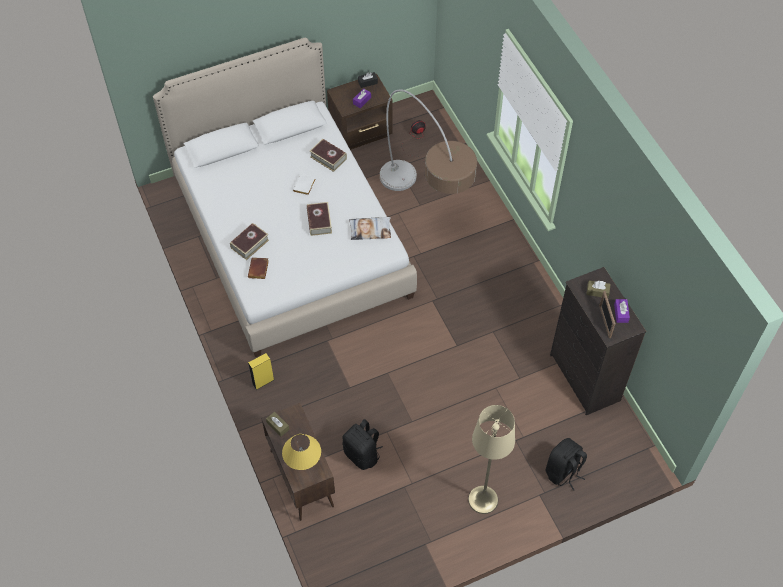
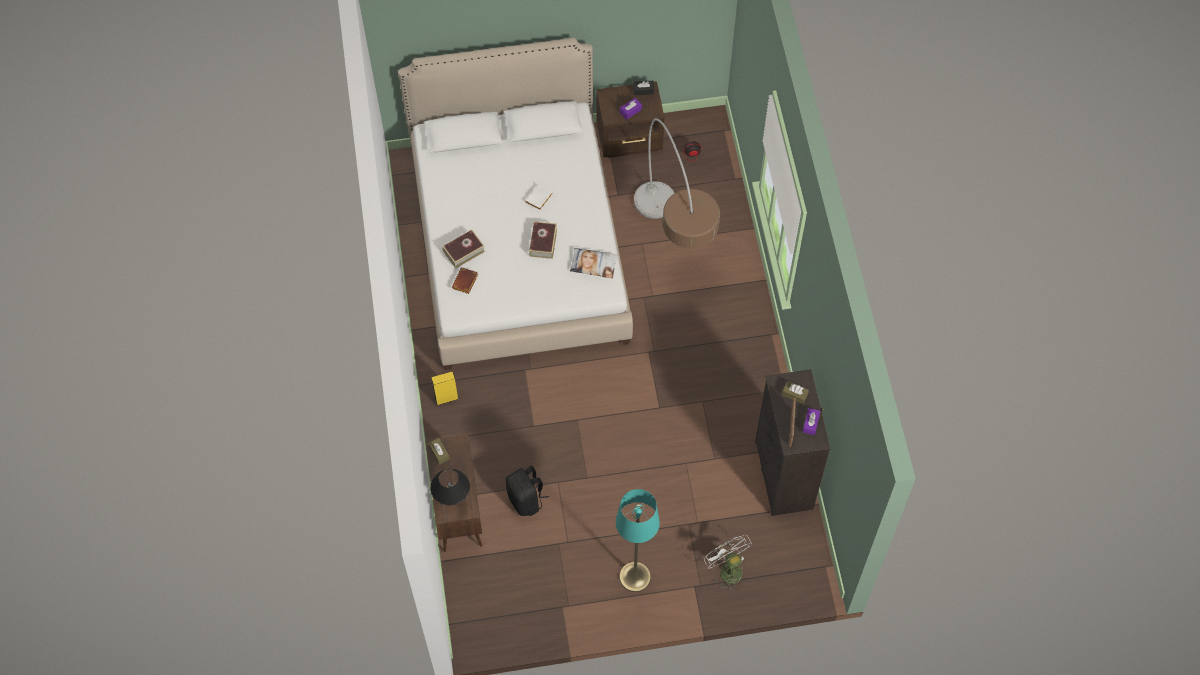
camera: 15 degrees right, 5 degrees up
(304, 468) = (453, 502): yellow table lamp -> black table lamp
(328, 158) = (573, 171): book -> none
(483, 499) = (635, 577): beige floor lamp -> turquoise floor lamp
(563, 472) = (727, 569): black backpack -> white fan

